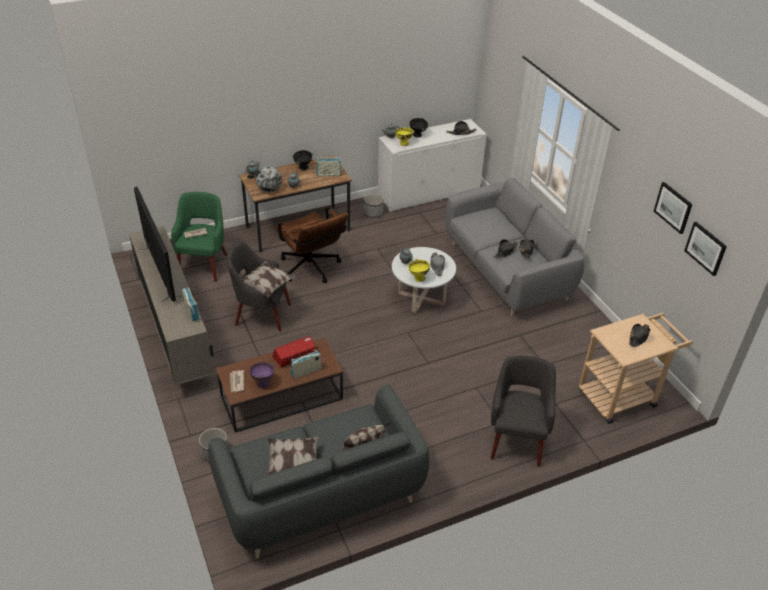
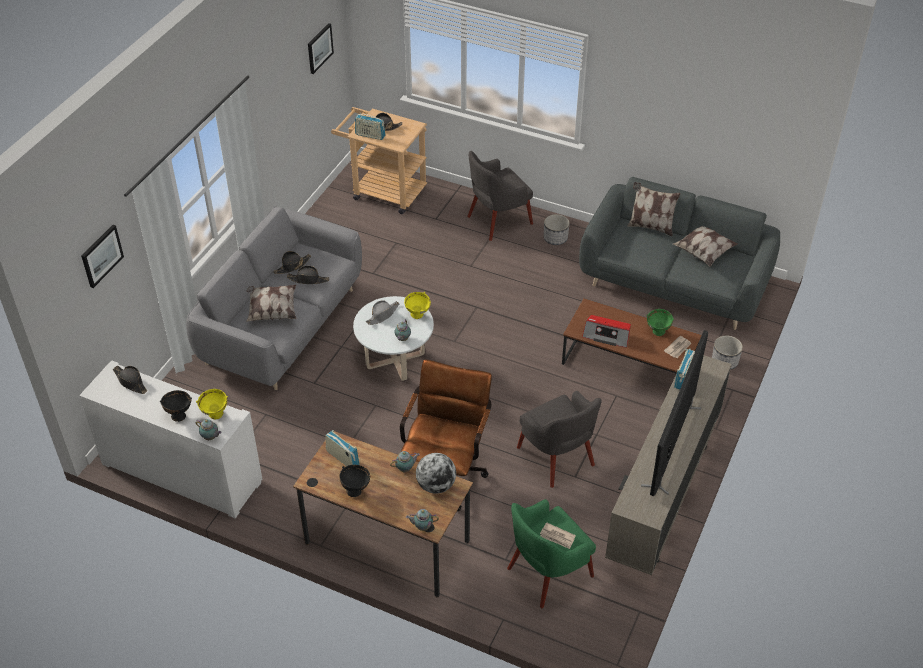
camera: 130 degrees left, 5 degrees up
(262, 383) = (658, 333): purple bowl -> green bowl
(268, 286) = (557, 408): pillow -> pillow (272, 311)
(306, 371) = (613, 317): radio -> radio (370, 135)
(373, 213) = (281, 495): planter -> planter (555, 238)
(673, 207) = (291, 63): picture -> picture (101, 255)

